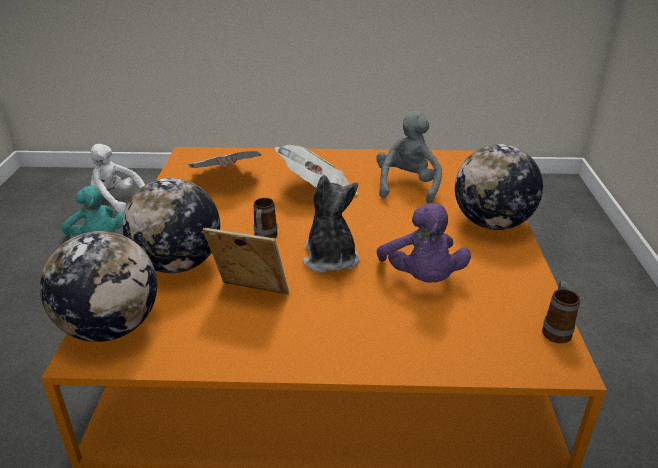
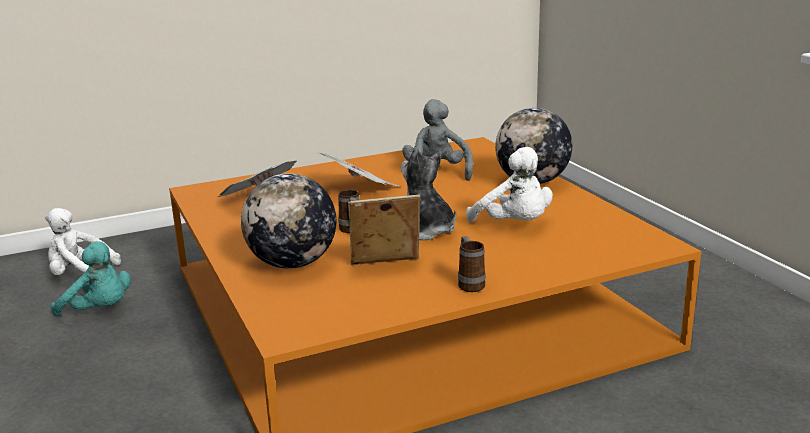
camera: 25 degrees left, 10 degrees down
(110, 328) = (285, 315): globe -> none
(421, 278) = (514, 225): purple plush toy -> white plush toy
(556, 330) = (640, 230): mug -> mug (470, 283)

